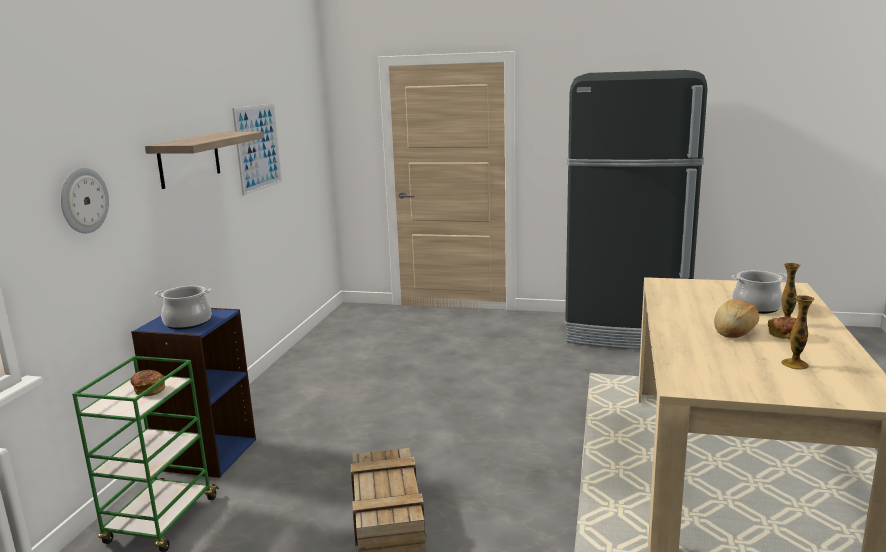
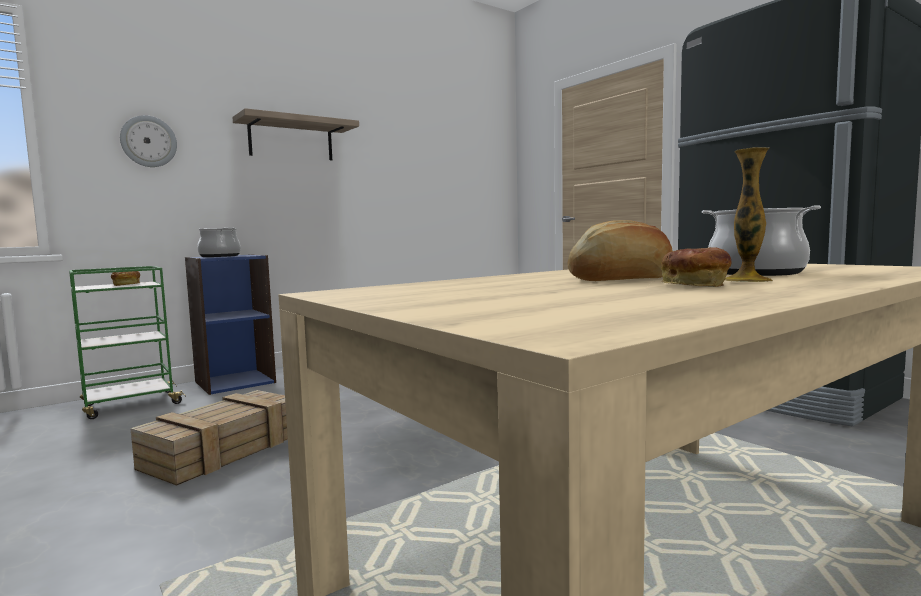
camera: 40 degrees right, 10 degrees down
(258, 147) = (394, 151): picture -> none
(794, 364) = (579, 297): vase -> none

